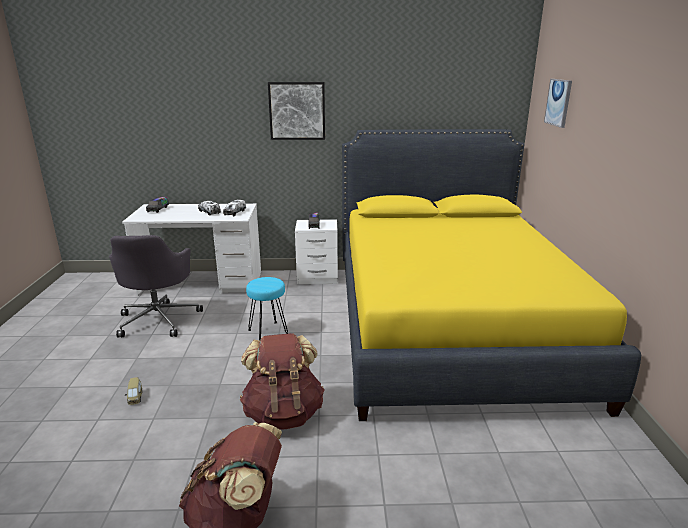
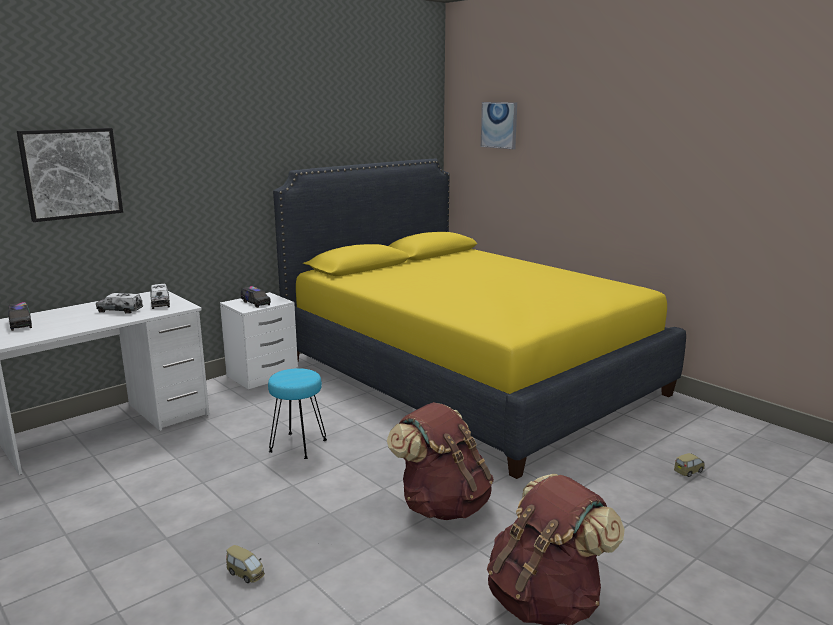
camera: 40 degrees left, 5 degrees down
(159, 319) = (117, 488): grey office chair -> none
(297, 111) = (210, 151): picture -> picture (71, 173)
(513, 493) = (689, 471): none -> toy car

